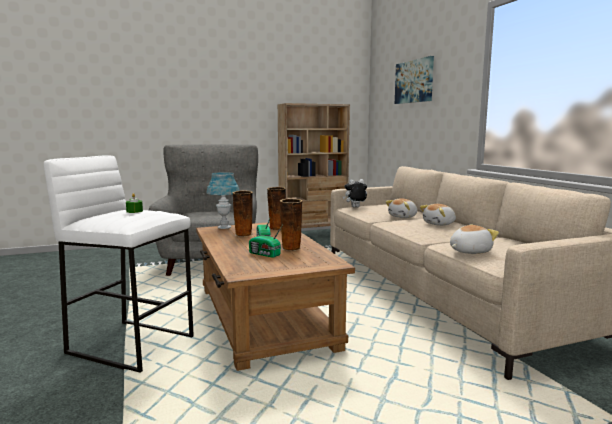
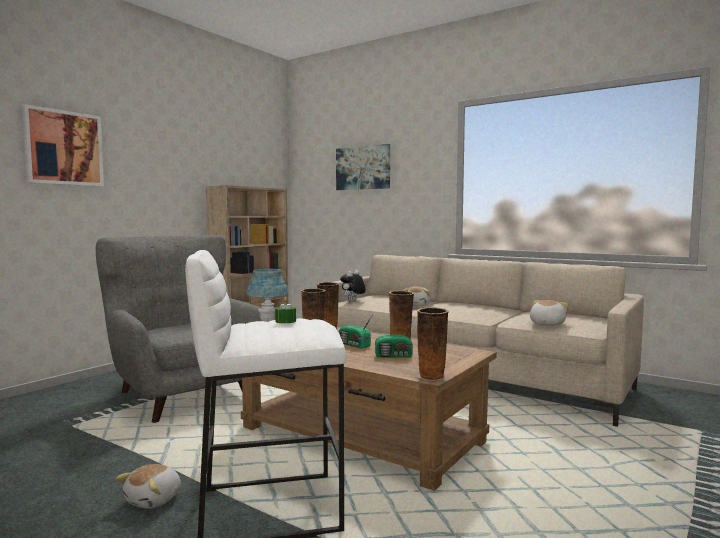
camera: 35 degrees left, 5 degrees down
(166, 81) = (64, 148): none -> picture
(241, 274) = (431, 377): none -> vase
(439, 224) = (467, 307): plush toy -> plush toy (154, 499)

